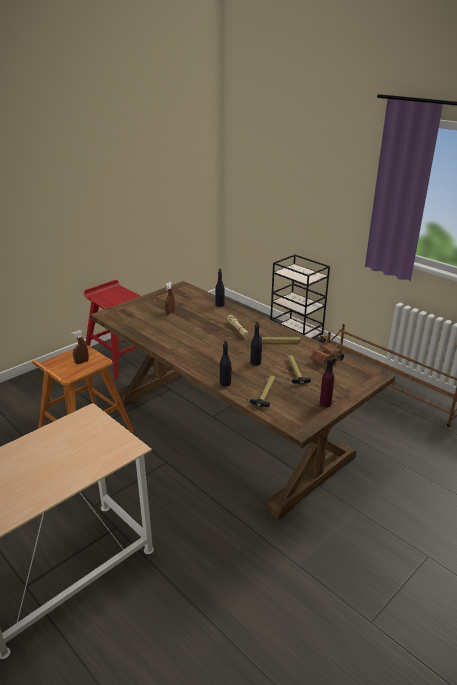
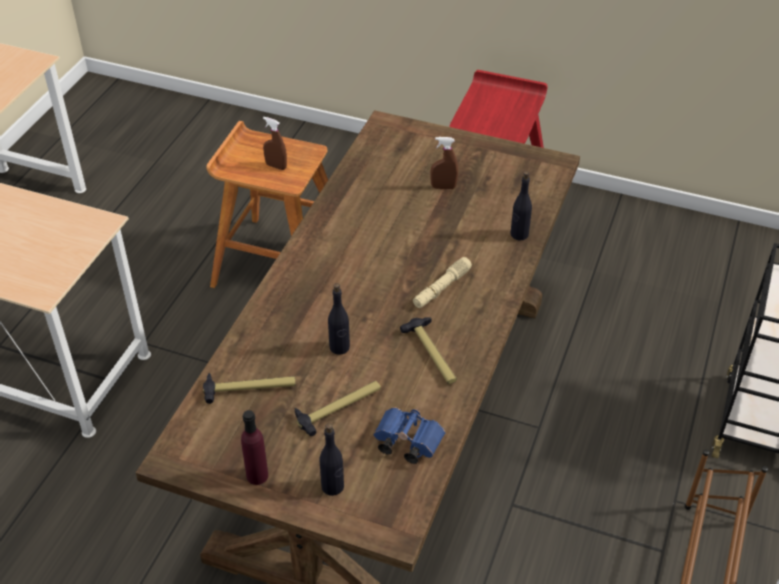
camera: 65 degrees right, 15 degrees up
(225, 383) = (255, 331): black bottle -> black bottle (333, 486)
(326, 360) = (405, 442): brown binoculars -> blue binoculars

